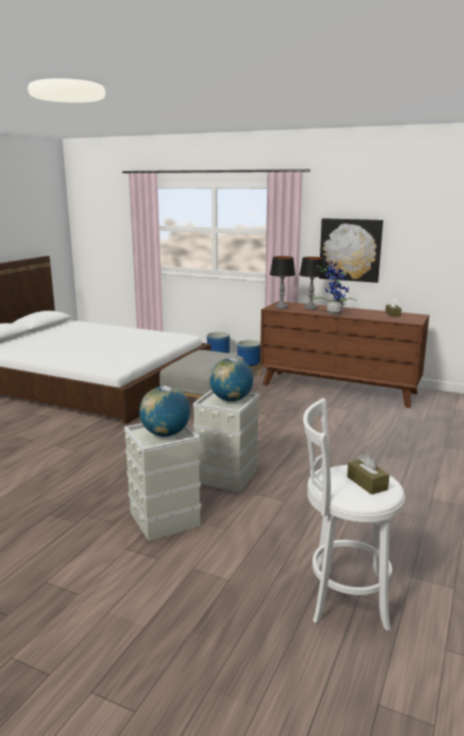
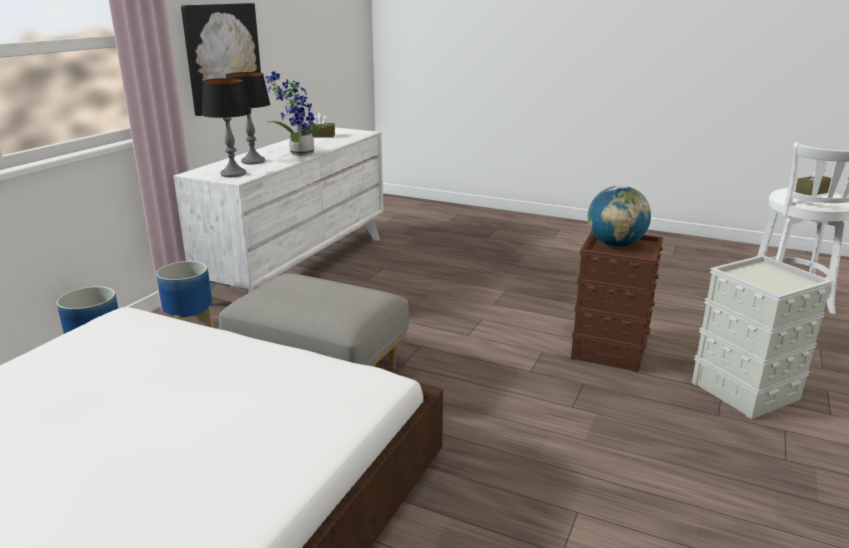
camera: 90 degrees left, 5 degrees up
(165, 434) = (765, 276): globe -> none
(227, 477) = (610, 350): grey storage box -> brown storage box
(339, 389) = (300, 268): brown dresser -> white dresser

